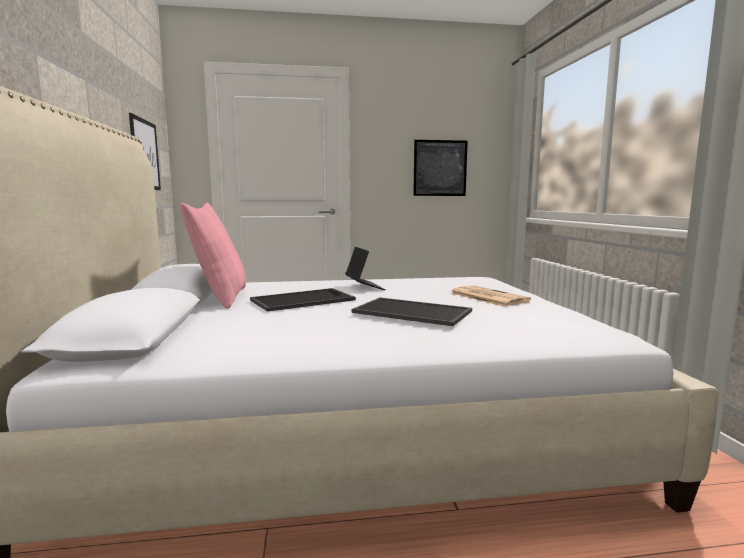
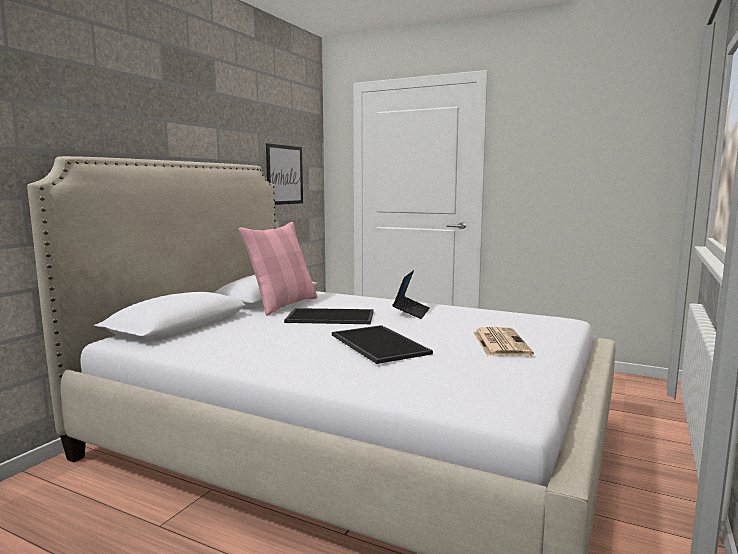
camera: 35 degrees right, 0 degrees up
(440, 168) = (594, 177): picture -> none

